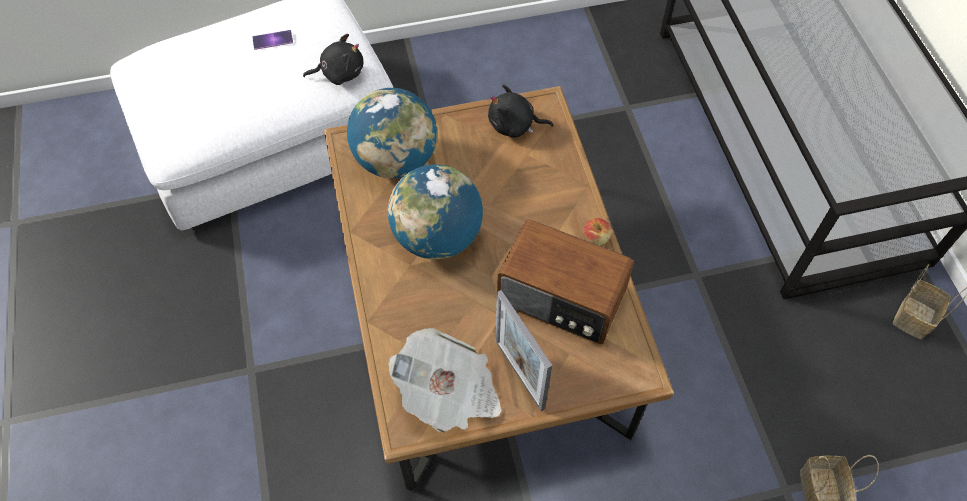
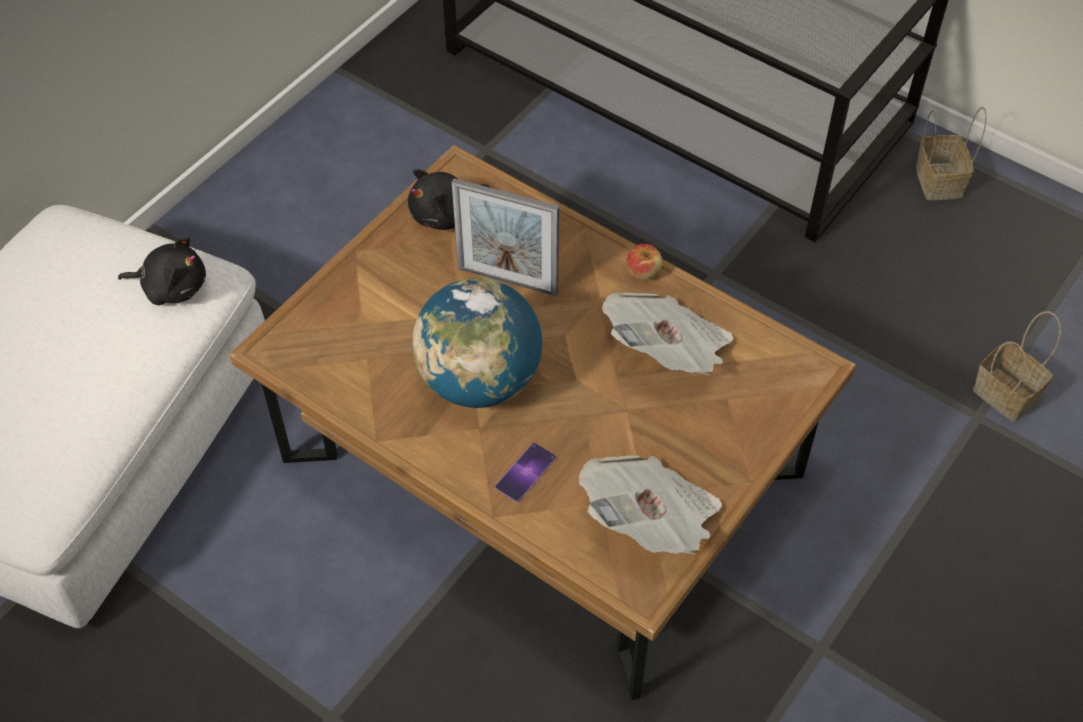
camera: 40 degrees left, 5 degrees down
(272, 40) = (47, 300): phone -> phone (525, 472)
(339, 73) = (172, 287): black plush toy -> black plush toy turned 60 degrees clockwise
(396, 160) = (350, 333): globe -> none
(519, 374) = (701, 452): picture frame -> picture frame (507, 280)
(561, 299) = (668, 352): radio -> newspaper

